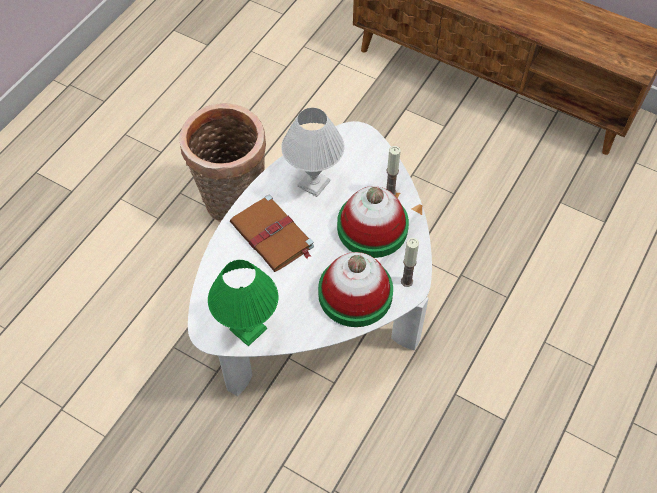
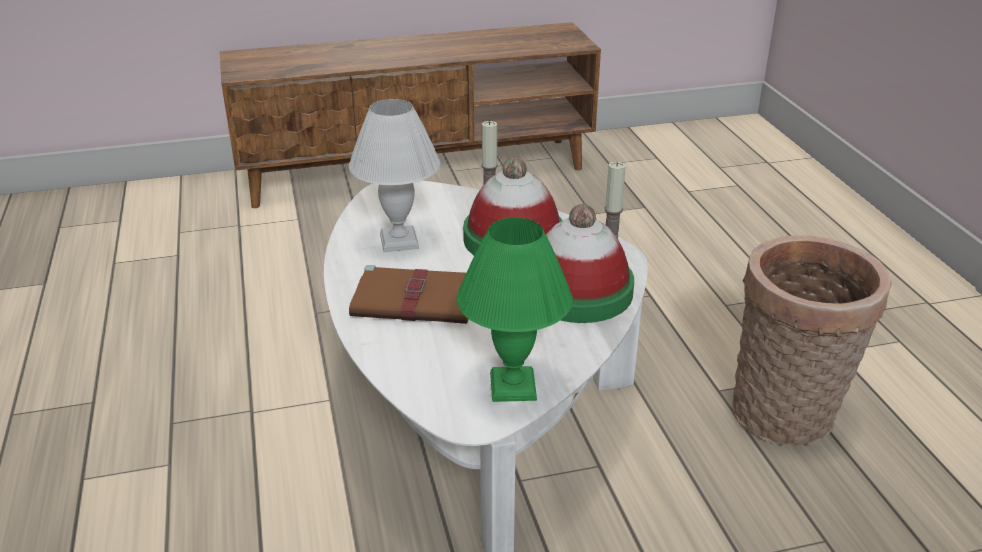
camera: 45 degrees left, 25 degrees down
(233, 204) = (260, 392): basket -> basket (786, 418)

